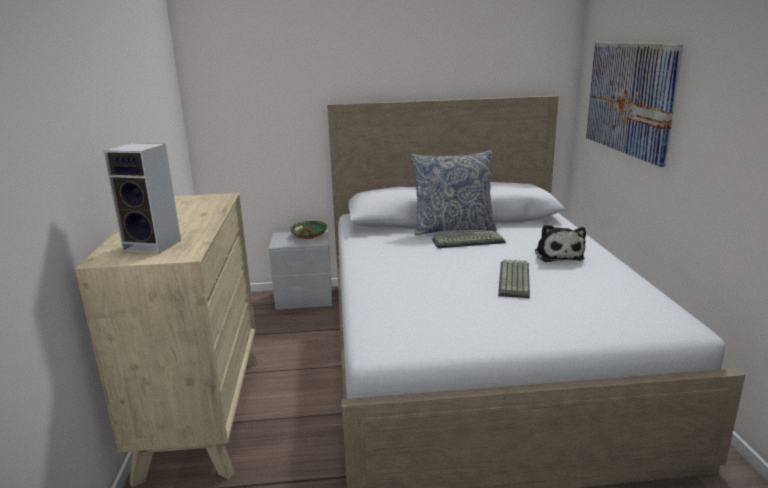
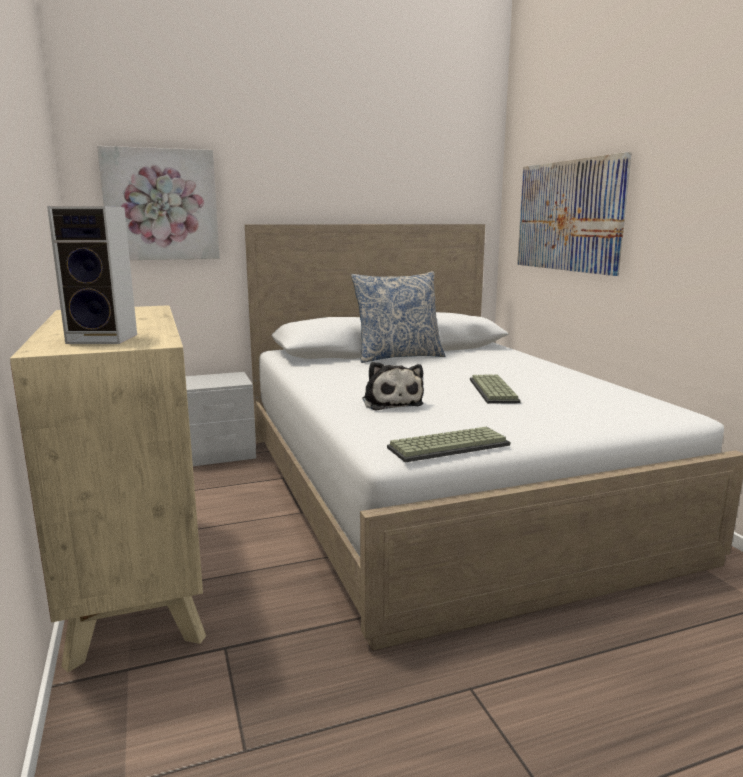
camera: 15 degrees left, 5 degrees down
(257, 90) = (161, 205): none -> picture
(308, 236) = (224, 377): green bowl -> none
(468, 241) = (422, 365): keyboard -> keyboard (449, 445)
(558, 255) = (521, 371): plush toy -> plush toy (391, 402)

